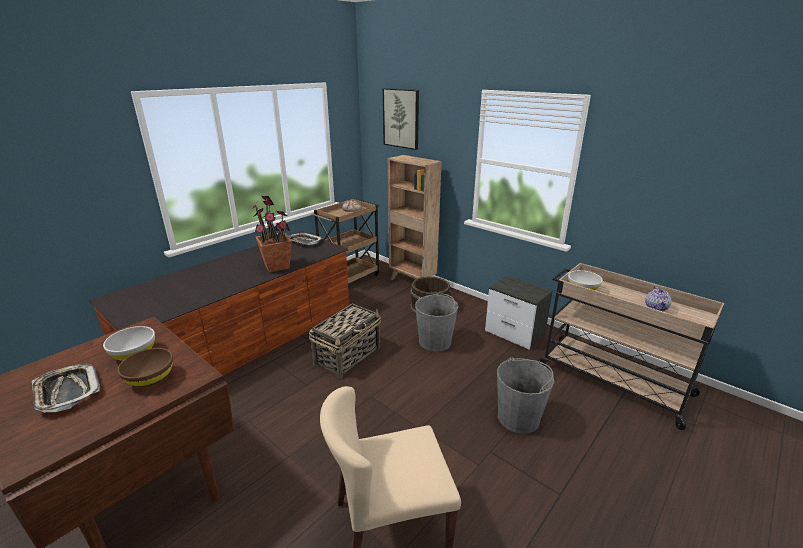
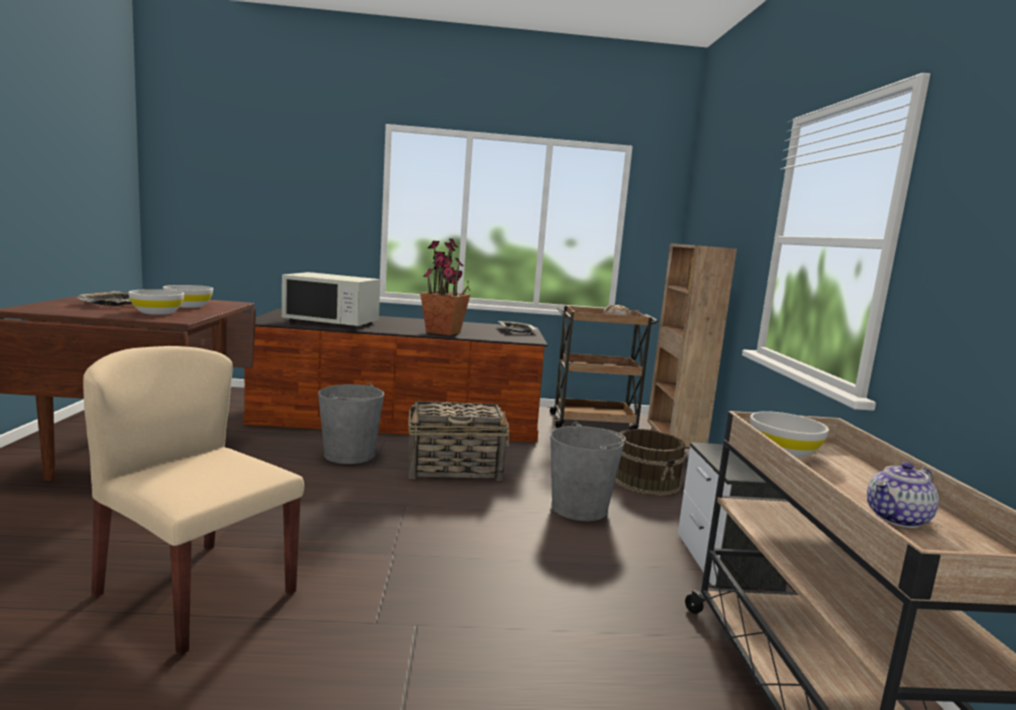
camera: 45 degrees right, 15 degrees down
(150, 378) = (157, 312): brown bowl -> white bowl
(188, 296) = (332, 323): none -> white microwave
(401, 118) = (716, 192): picture -> none
(518, 418) = (528, 629): grey bucket -> grey bucket (350, 455)

